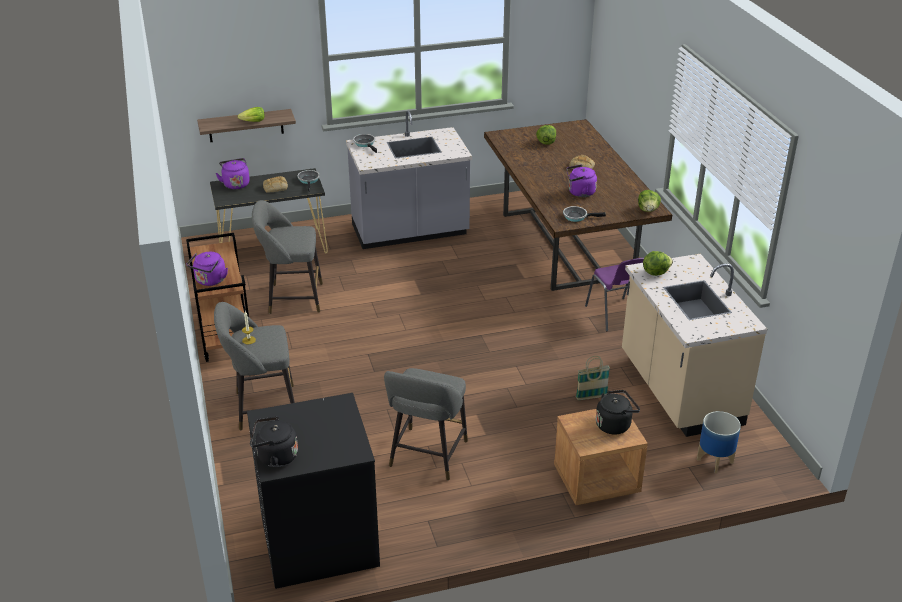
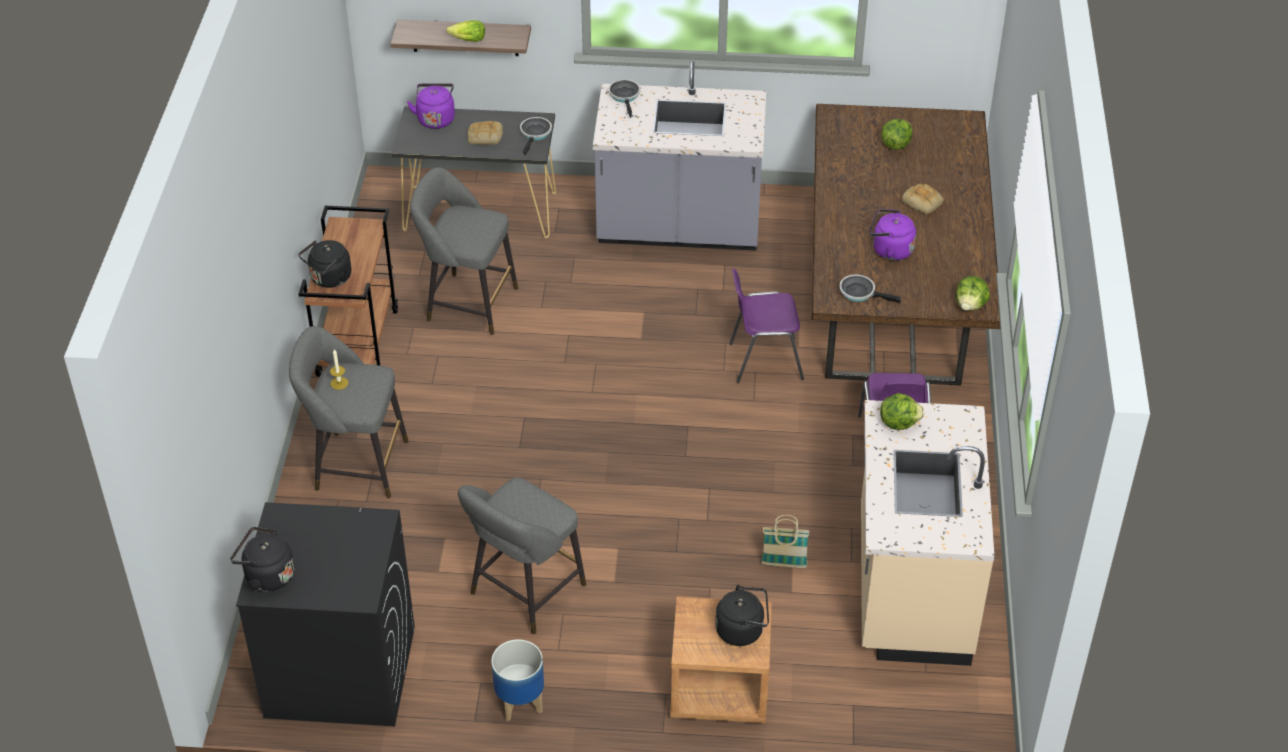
camera: 20 degrees right, 10 degrees up
(210, 281) = (329, 279): purple kettle -> black kettle
(507, 289) = (763, 361): none -> purple chair
(715, 461) = (894, 707): planter -> planter (520, 703)

